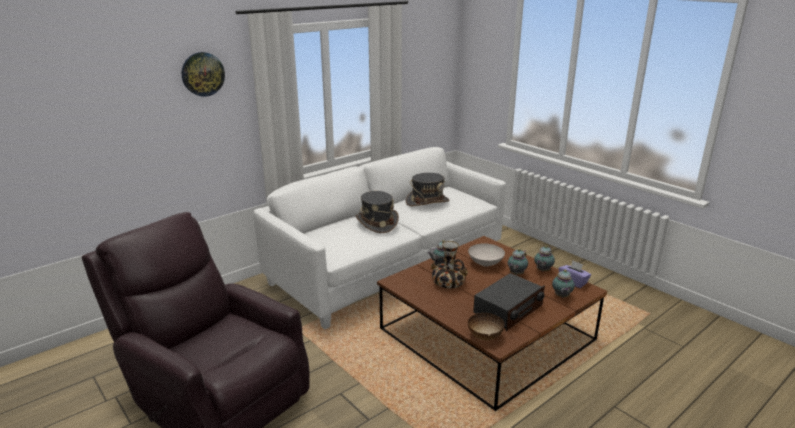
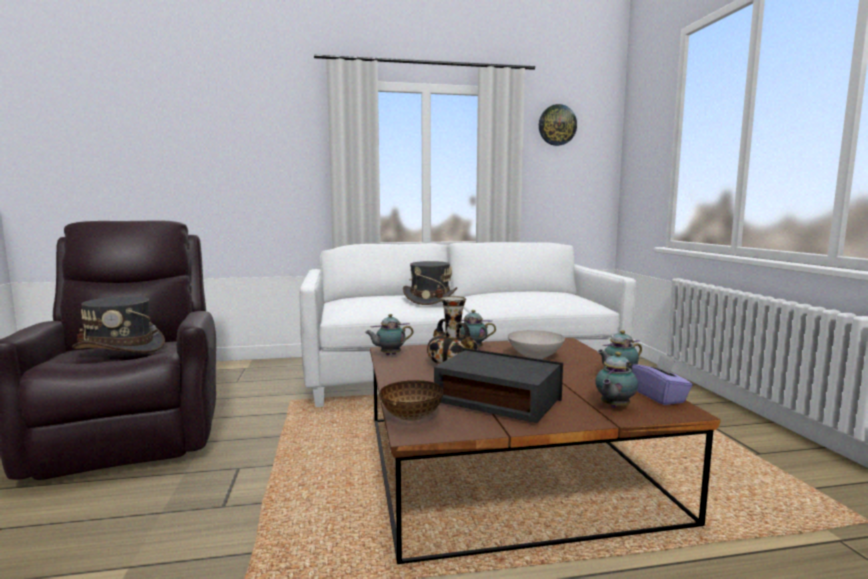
camera: 30 degrees right, 15 degrees down
(203, 74) = (280, 120): wall clock -> wall clock (557, 125)
(427, 201) = (518, 294): grey hat -> grey hat (121, 348)
(508, 309) = (497, 401): radio -> radio turned 135 degrees counterclockwise
(516, 274) = (567, 372): teapot -> teapot (389, 355)

